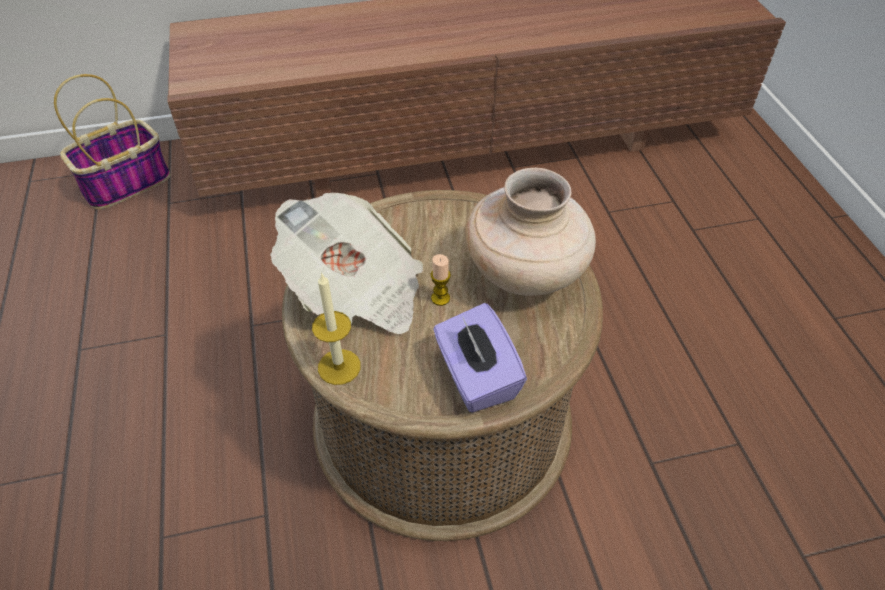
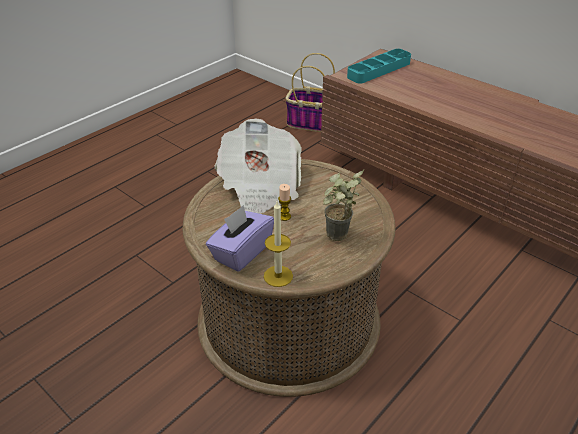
camera: 55 degrees right, 10 degrees down
(217, 52) = (379, 70): none -> turquoise tray
(339, 367) = (205, 204): candle -> candle (278, 276)
(526, 274) = (337, 239): beige vase -> potted plant

